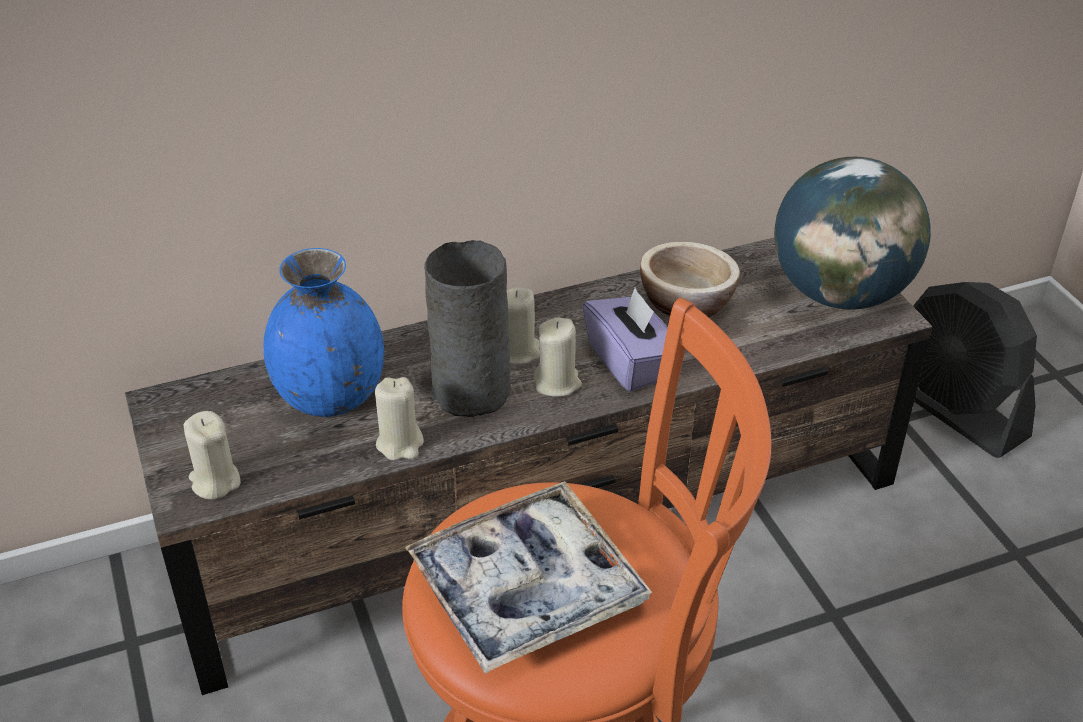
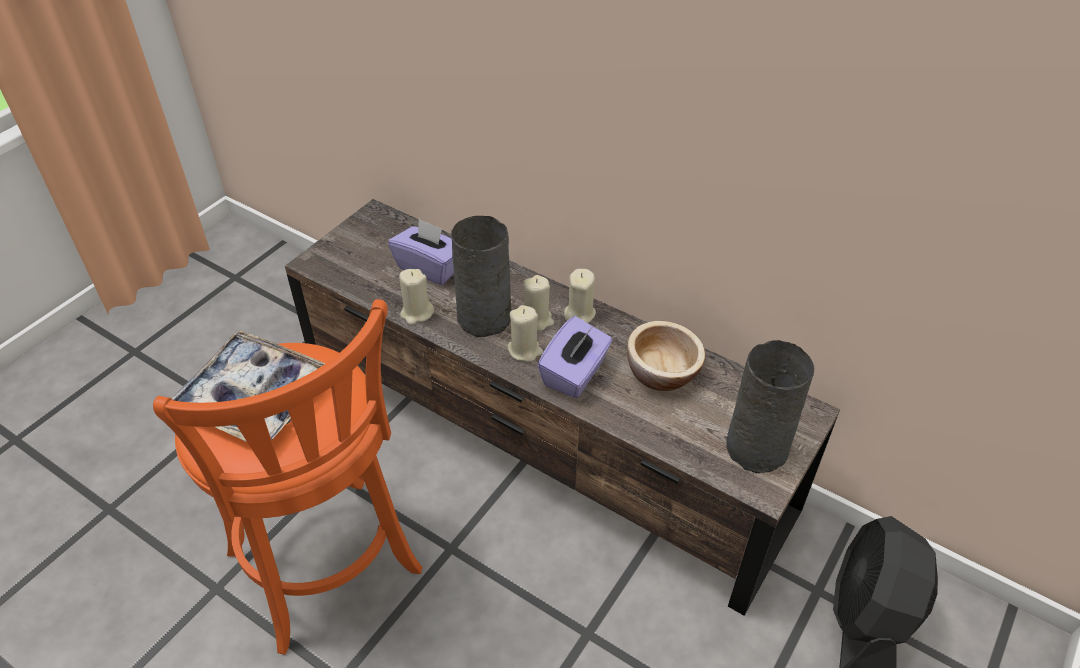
camera: 55 degrees right, 5 degrees up
(215, 481) = (334, 263): beige candle -> beige candle (579, 313)
(330, 397) = (430, 267): blue vase -> purple tissue box
(839, 293) = (758, 447): globe -> grey vase

